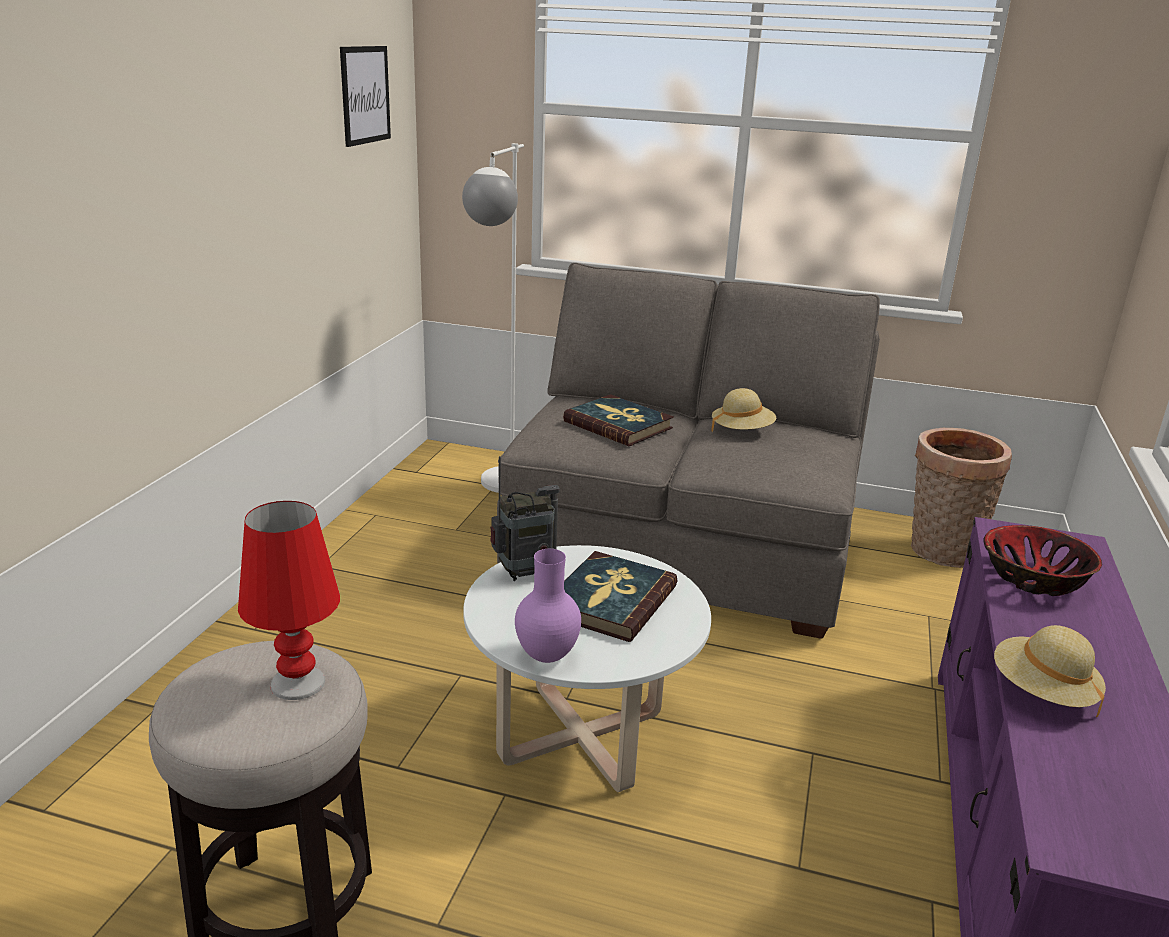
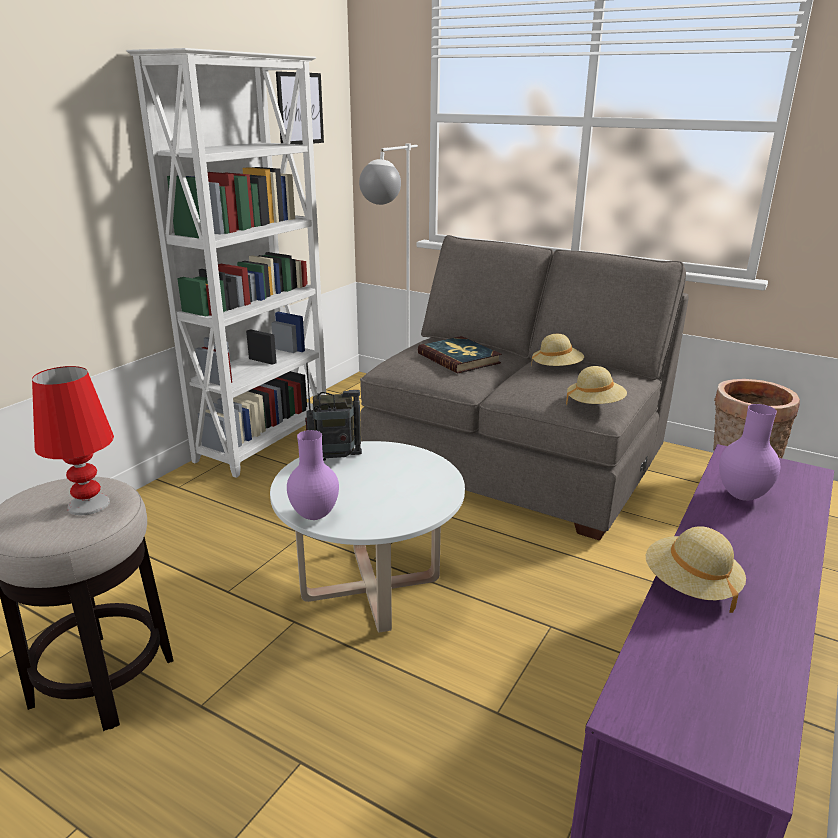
camera: 15 degrees right, 0 degrees up
(346, 551) = (265, 441): none -> white bookcase
(610, 600) = (387, 482): book -> none
(812, 477) = (594, 405): none -> beige hat
(1032, 579) = (740, 496): bowl -> purple vase

